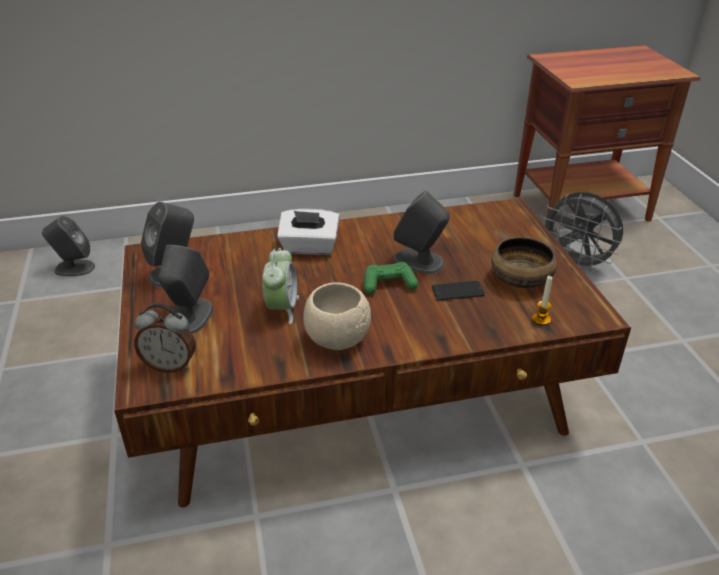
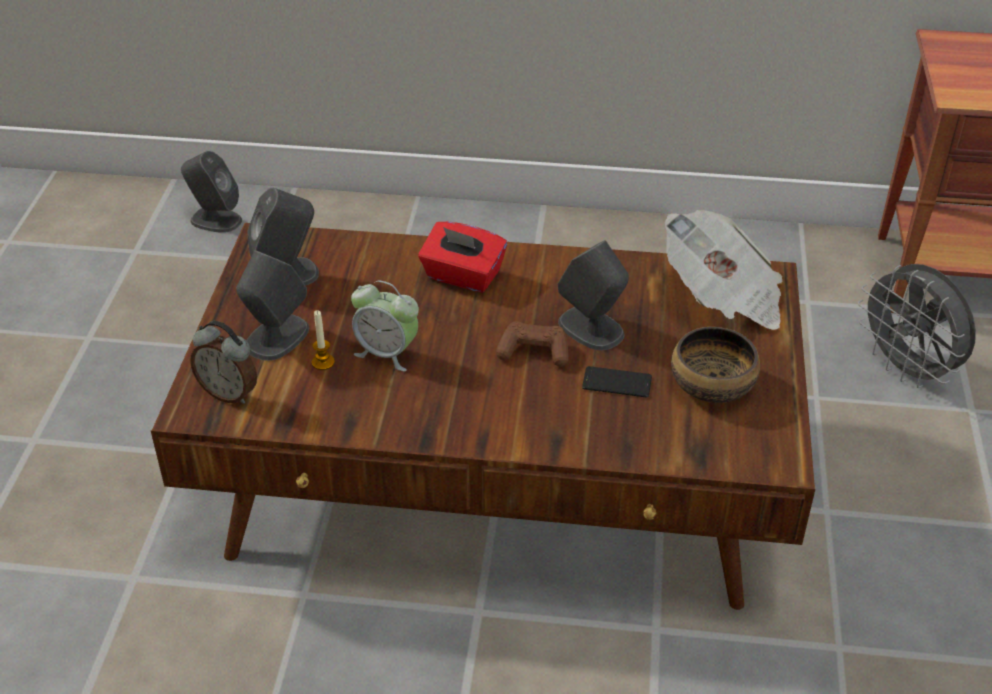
camera: 20 degrees right, 5 degrees up
(282, 308) = (387, 353): alarm clock -> alarm clock turned 90 degrees clockwise
(309, 247) = (462, 276): white tissue box -> red tissue box
(337, 338) = (431, 408): beige bowl -> none
(389, 284) = (534, 352): green game controller -> brown game controller
(491, 225) = (723, 297): none -> newspaper
(541, 319) = (701, 448): candle -> candle (323, 362)

